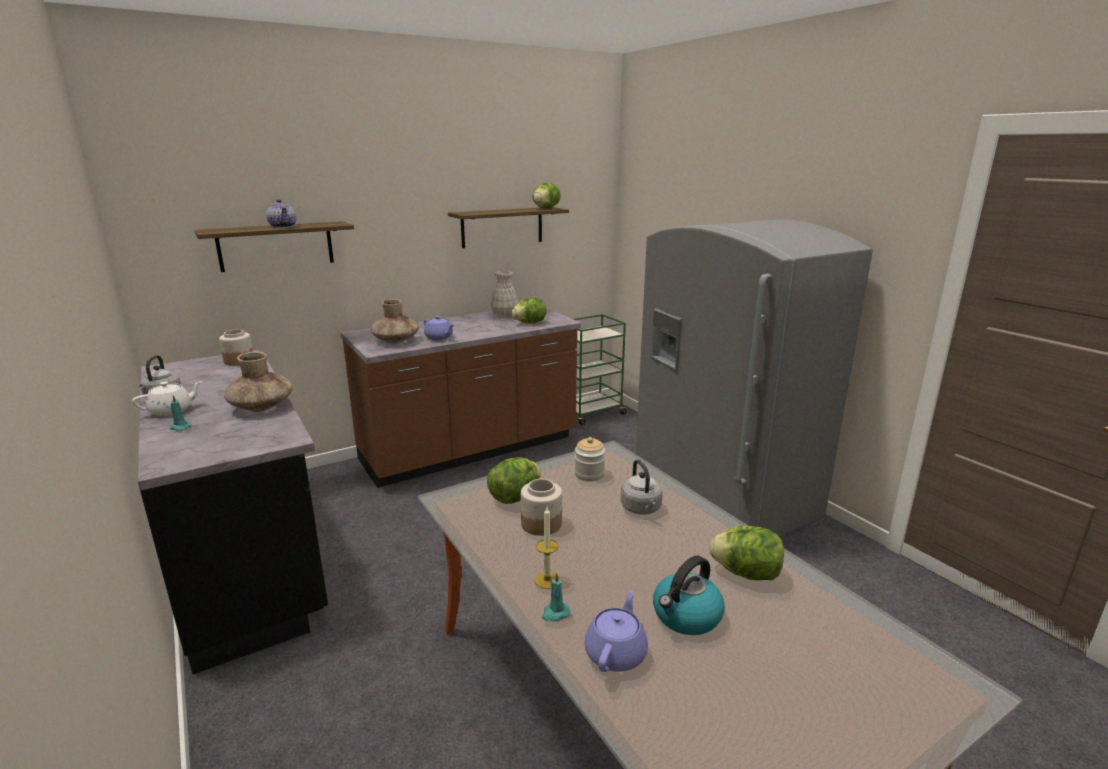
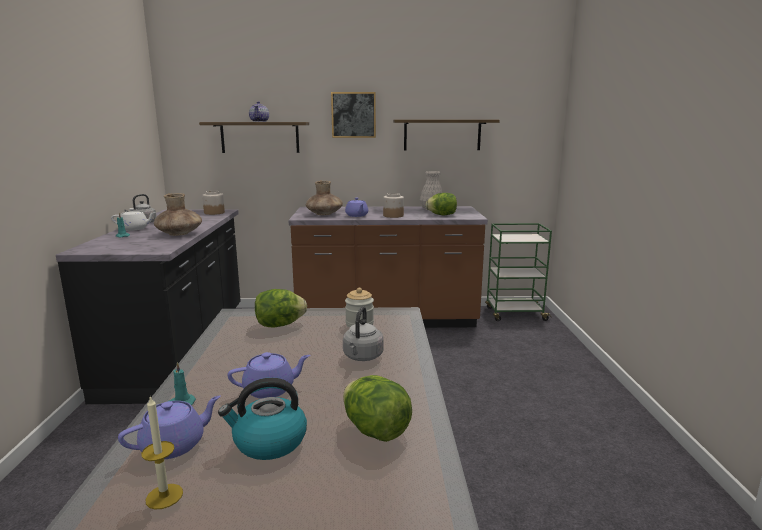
camera: 30 degrees right, 5 degrees down
(400, 209) = (353, 115): none -> picture
(541, 524) = (269, 346): jar -> jar (393, 216)
(545, 208) = (480, 119): lettuce -> none
(547, 580) = (212, 380): candle -> candle (164, 496)
(613, 569) = (270, 389): none -> purple teapot
(721, 499) = (577, 411): grey fridge -> none

